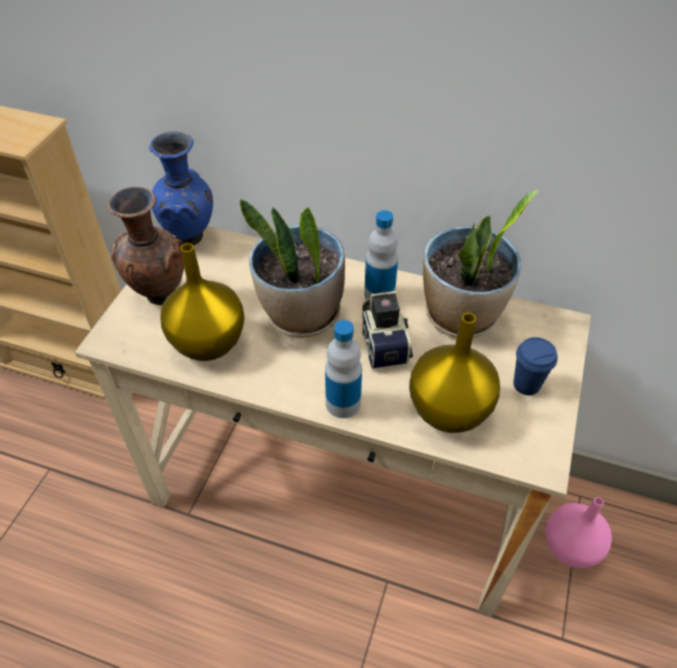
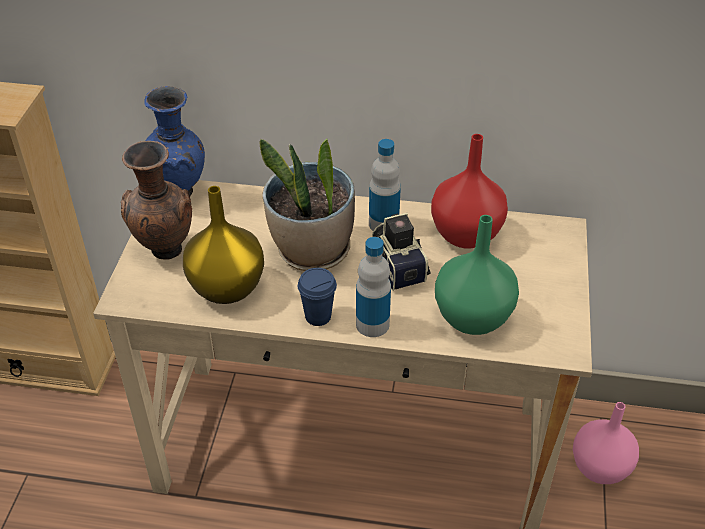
camera: 10 degrees left, 5 degrees down
(450, 411) = (474, 318): yellow vase -> green vase
(461, 316) = (466, 234): potted plant -> red vase
(526, 385) = (539, 286): blue cup -> blue cup (318, 316)

